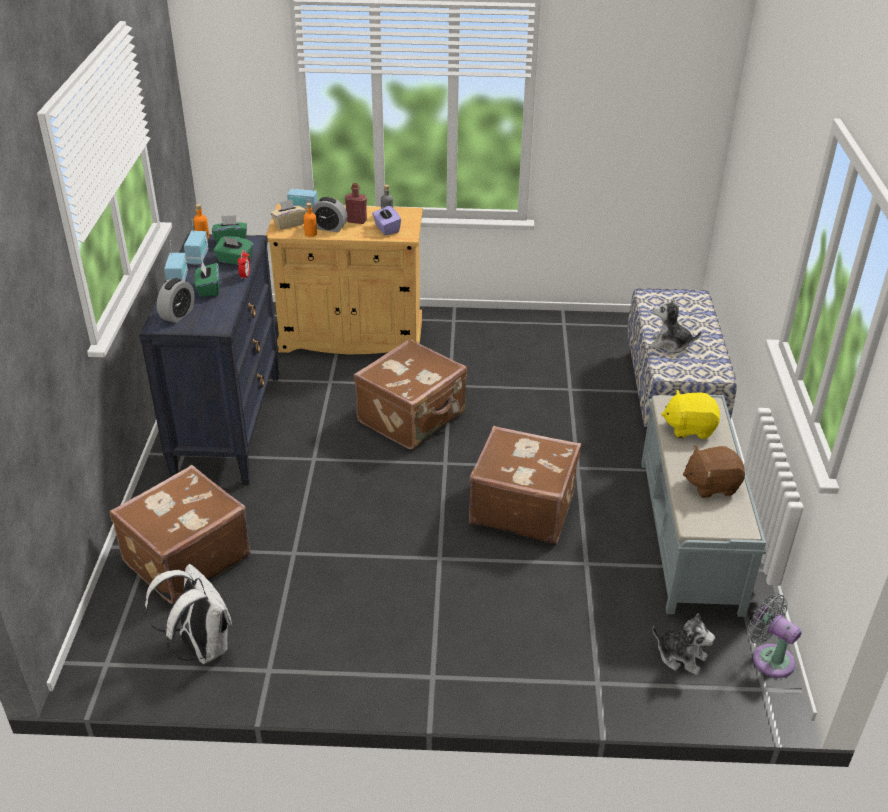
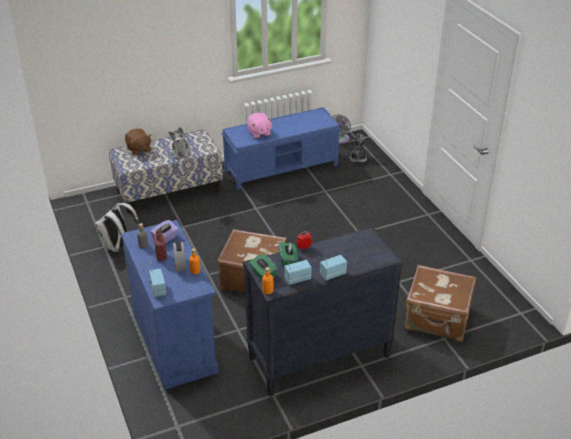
camera: 115 degrees left, 0 degrees up
(178, 315) = (370, 255): alarm clock -> none
(200, 647) = (481, 286): white backpack -> white backpack (118, 246)
(208, 289) = (332, 256): green tissue box -> none
(289, 224) = (186, 287): beige tissue box -> none
(351, 336) = (174, 341): beige cabinet -> blue cabinet
(522, 507) = (301, 218): brown suitcase -> none
(689, 428) = (259, 133): yellow plush toy -> pink plush toy
(689, 535) = (282, 167): grey bench -> blue bench
(711, 485) = (297, 122): brown plush toy -> brown plush toy (138, 149)

